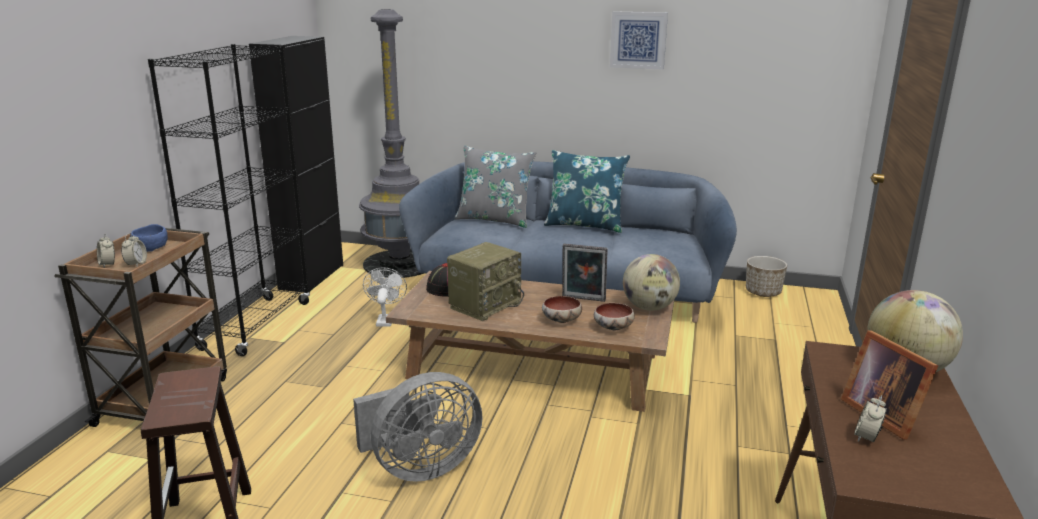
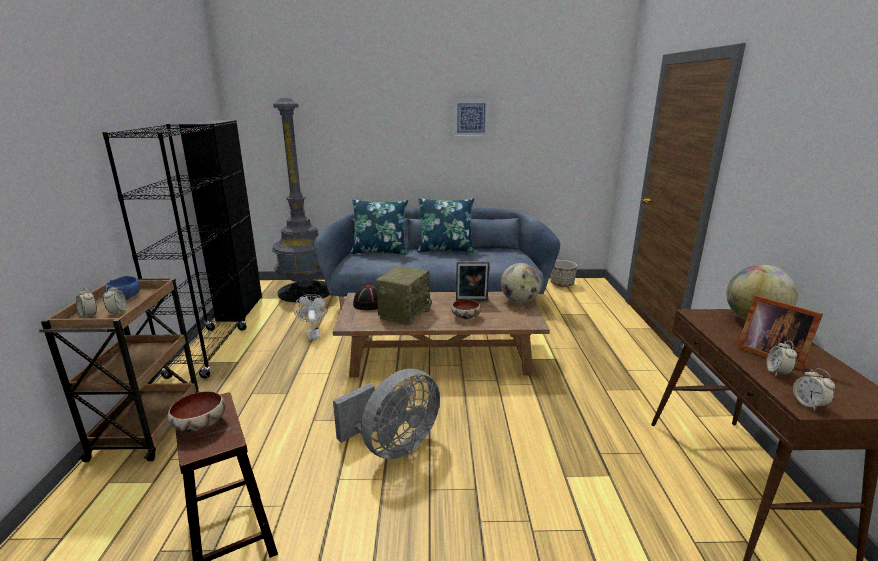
camera: 15 degrees left, 0 degrees up
(495, 219) = (380, 251): grey pillow -> blue pillow
(613, 328) = (504, 318): bowl -> bowl (199, 425)
(868, 480) = (808, 404): none -> alarm clock

